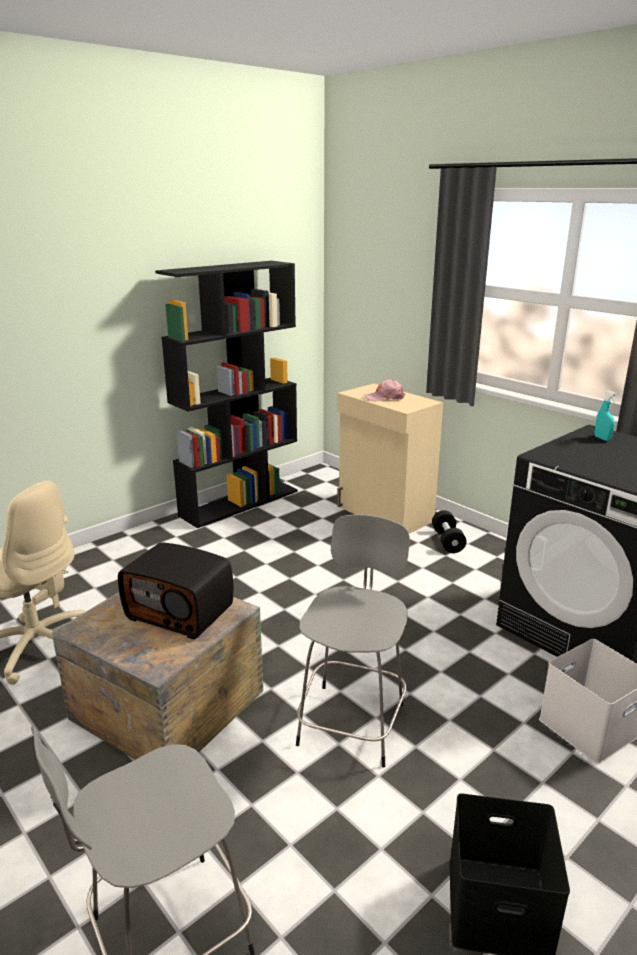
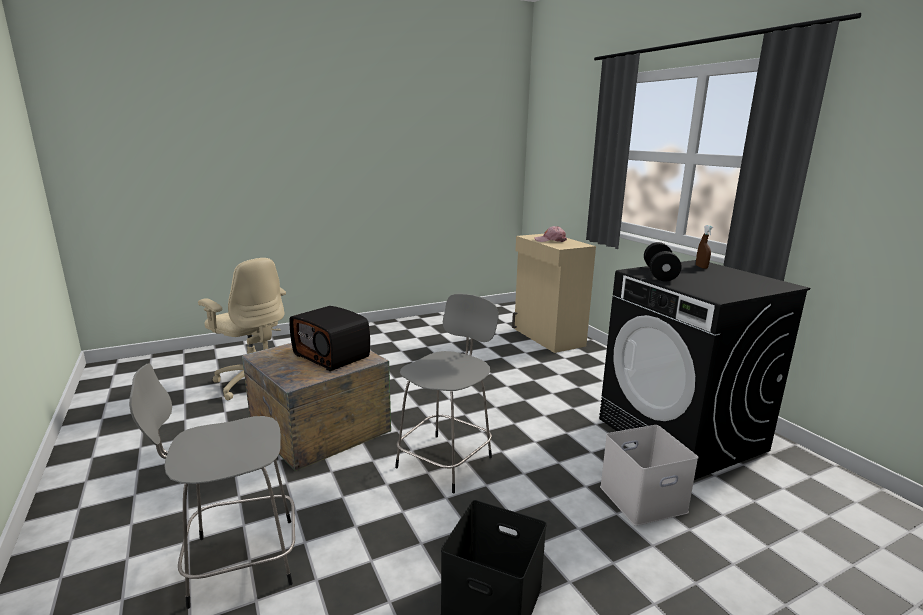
camera: 15 degrees right, 5 degrees down
(240, 502) = (440, 318): black bookcase -> none
(447, 541) = (590, 360): black dumbbell -> black dumbbell (659, 274)
(602, 438) = (701, 267): turquoise spray bottle -> brown spray bottle

